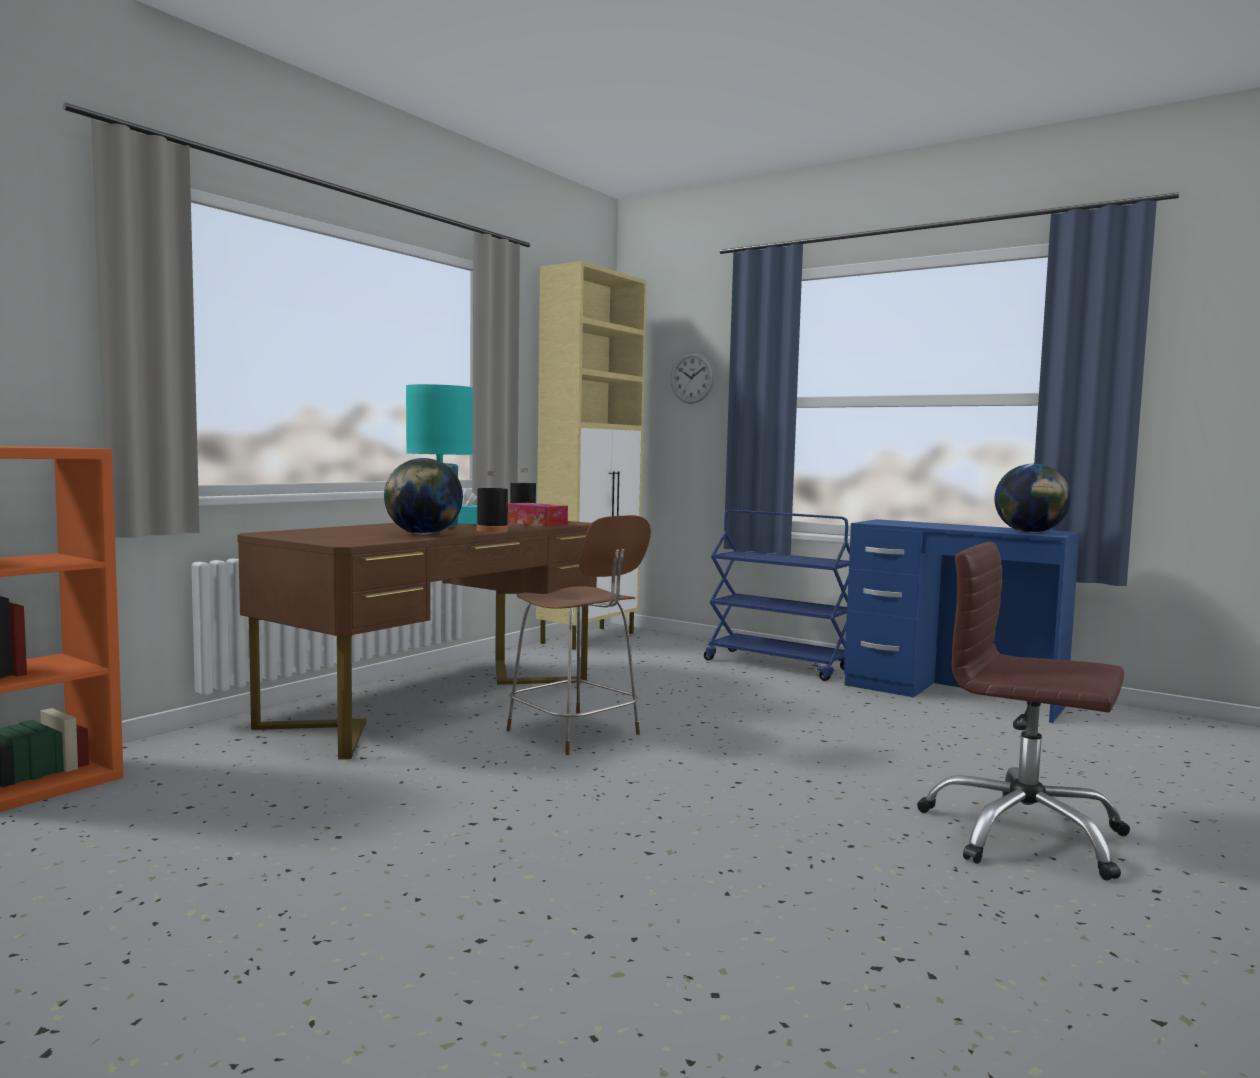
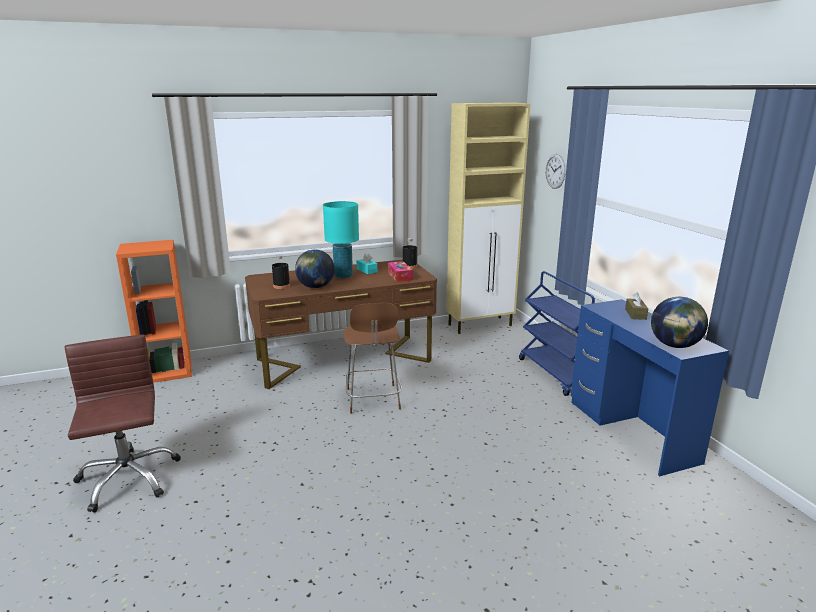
camera: 35 degrees right, 15 degrees up
(492, 530) = (357, 285): black bottle -> black bottle (281, 286)
(925, 523) = (635, 314): none -> brown tissue box
(1023, 834) = (481, 546): brown office chair -> brown office chair (128, 478)

